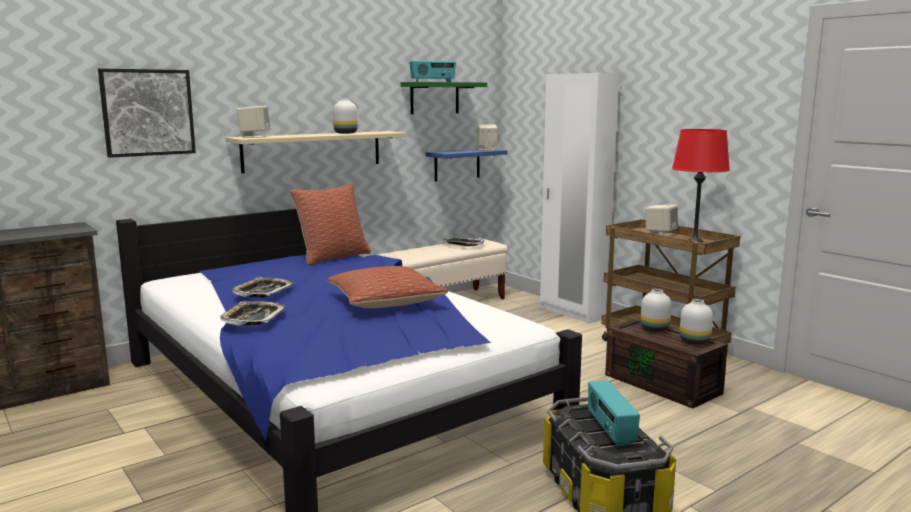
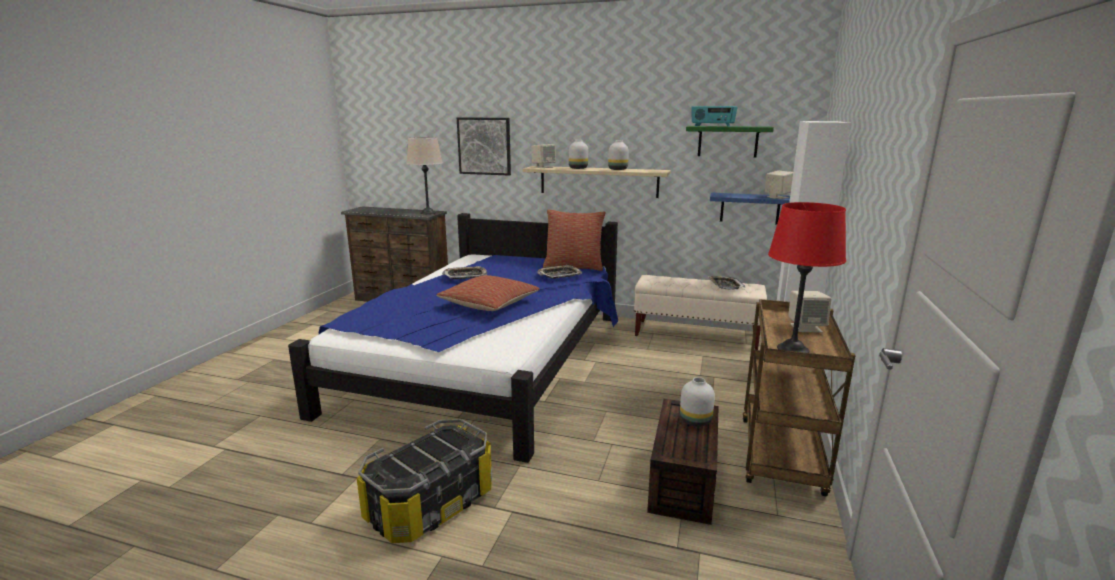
camera: 55 degrees right, 5 degrees up
(67, 227) = (428, 213): none -> beige table lamp
(253, 318) = (413, 288): tray -> tray (559, 275)
(610, 430) = (426, 455): radio -> none
(695, 341) = (692, 450): white vase -> white vase (578, 168)

